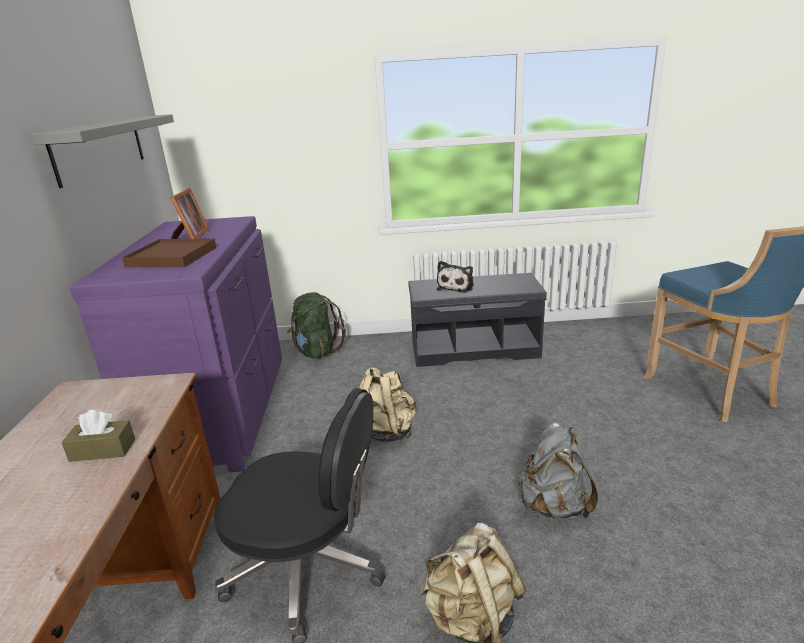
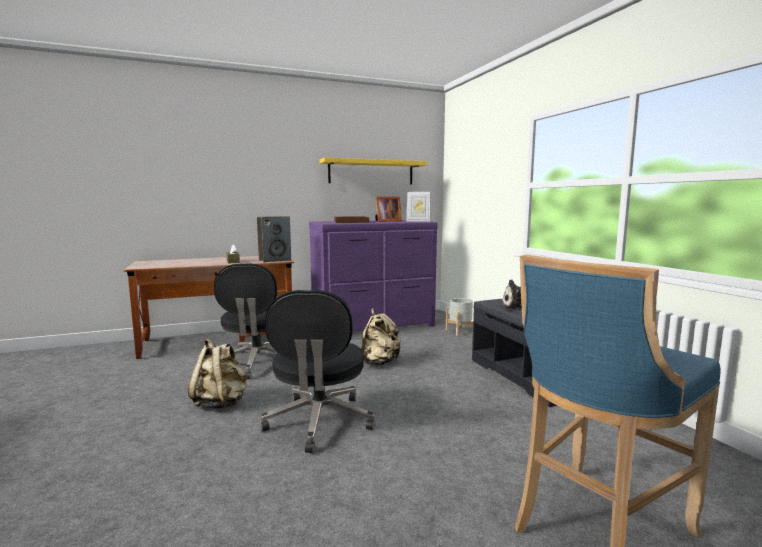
camera: 70 degrees right, 15 degrees down
(100, 147) = (371, 172): grey shelf -> yellow shelf
(149, 392) = (275, 260): none -> speaker
(224, 222) = (418, 221): none -> picture frame
(316, 351) = (460, 331): green backpack -> grey planter
(554, 506) = (319, 422): grey backpack -> black office chair

